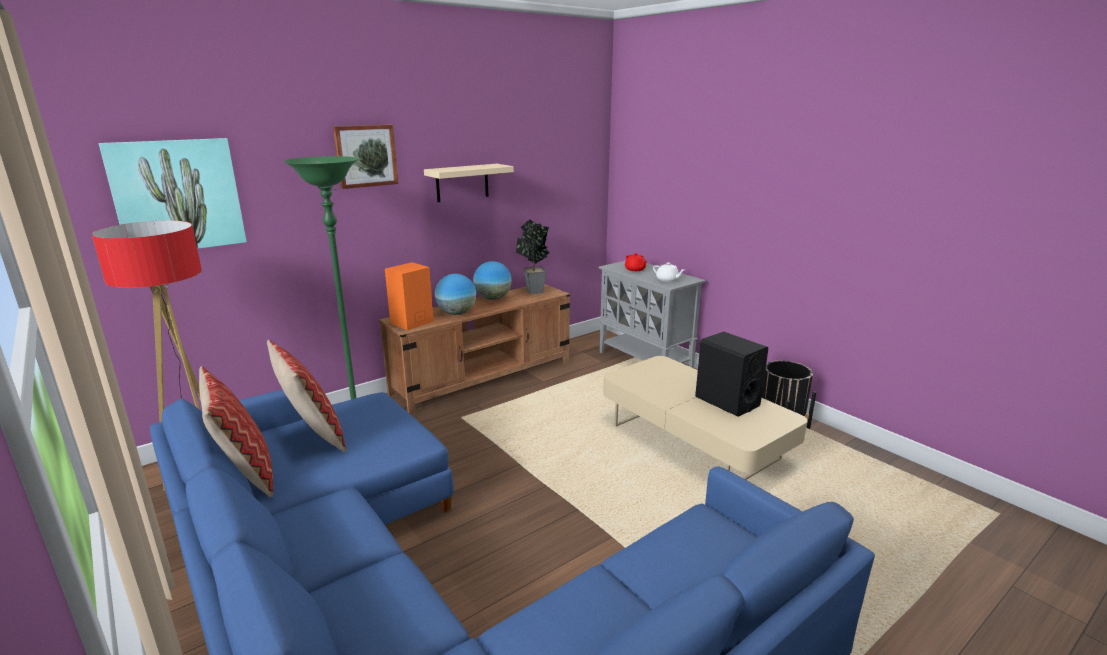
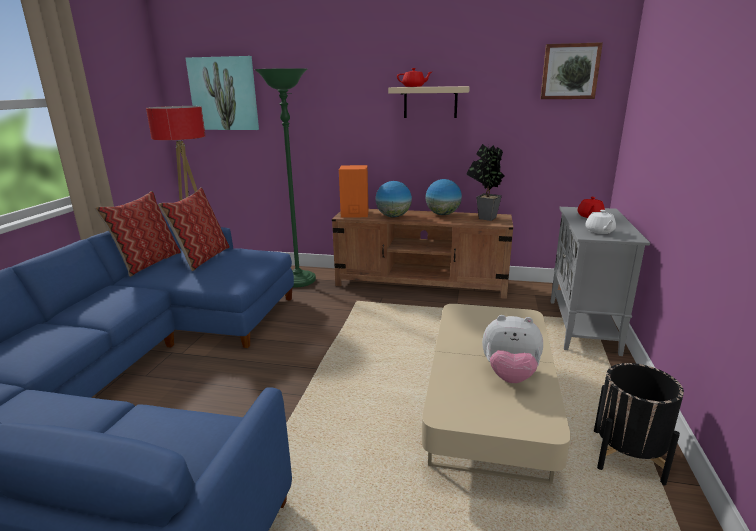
camera: 50 degrees right, 0 degrees up
(365, 156) = (344, 73): picture -> picture (570, 71)
(455, 168) = (414, 86): none -> red teapot
(726, 401) = (509, 375): black speaker -> plush toy

